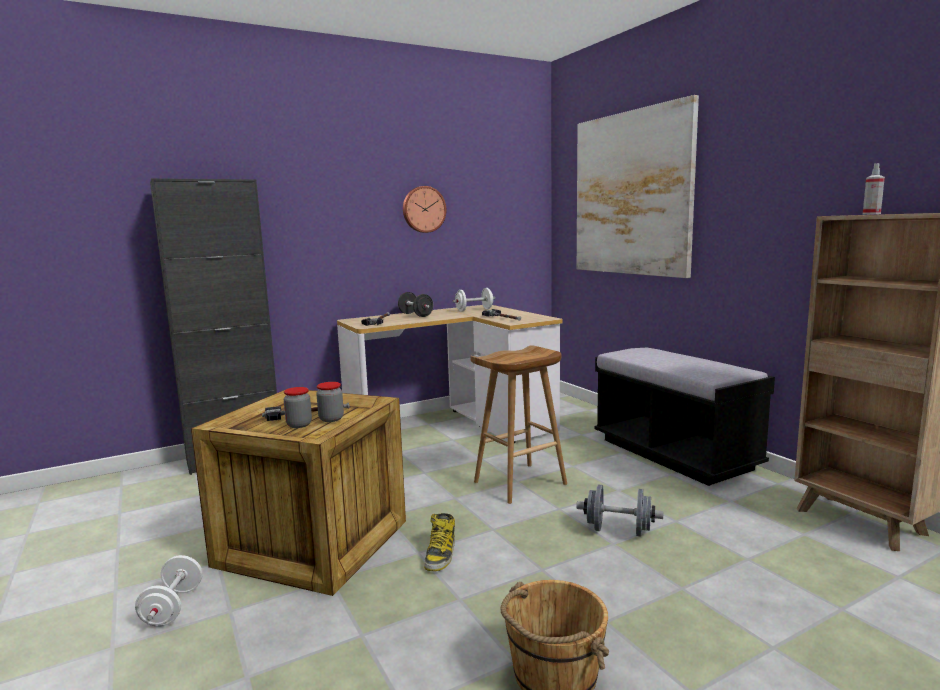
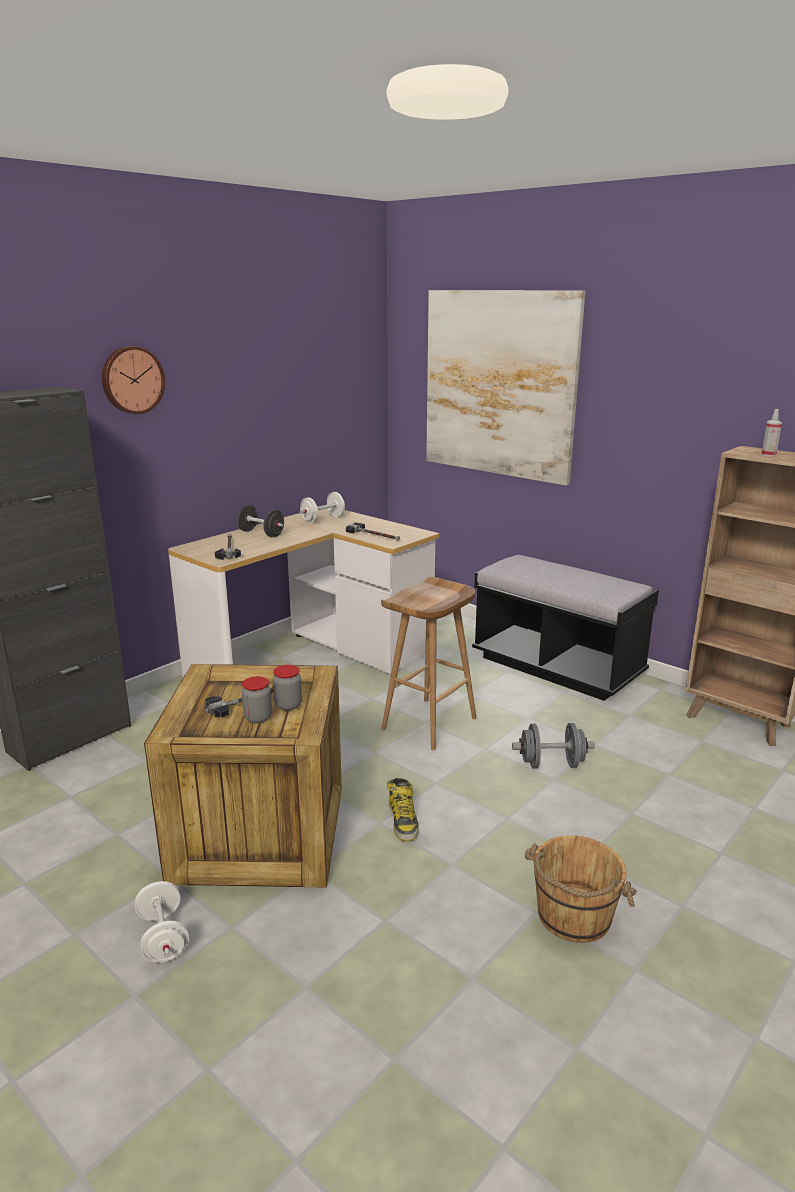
camera: 20 degrees left, 10 degrees up
(423, 209) = (256, 399): wall clock -> wall clock (132, 380)

